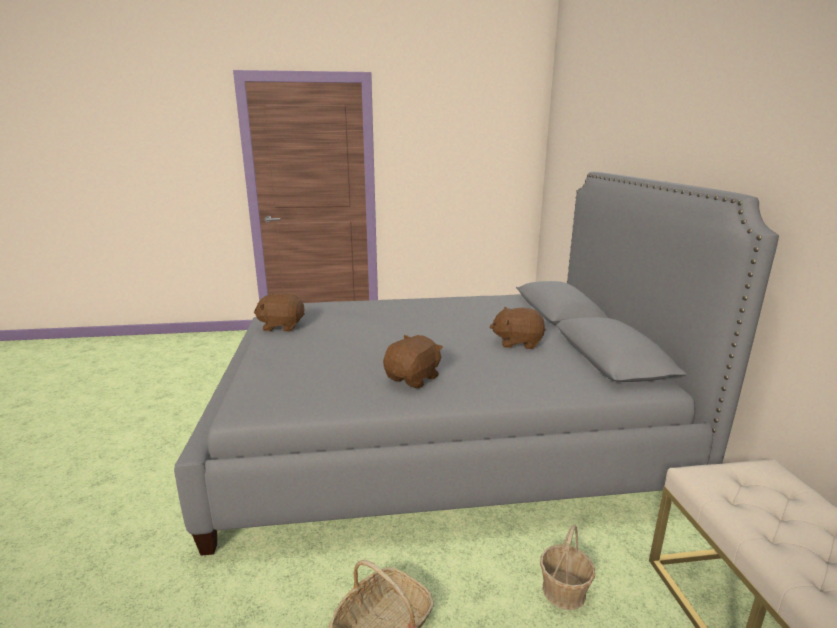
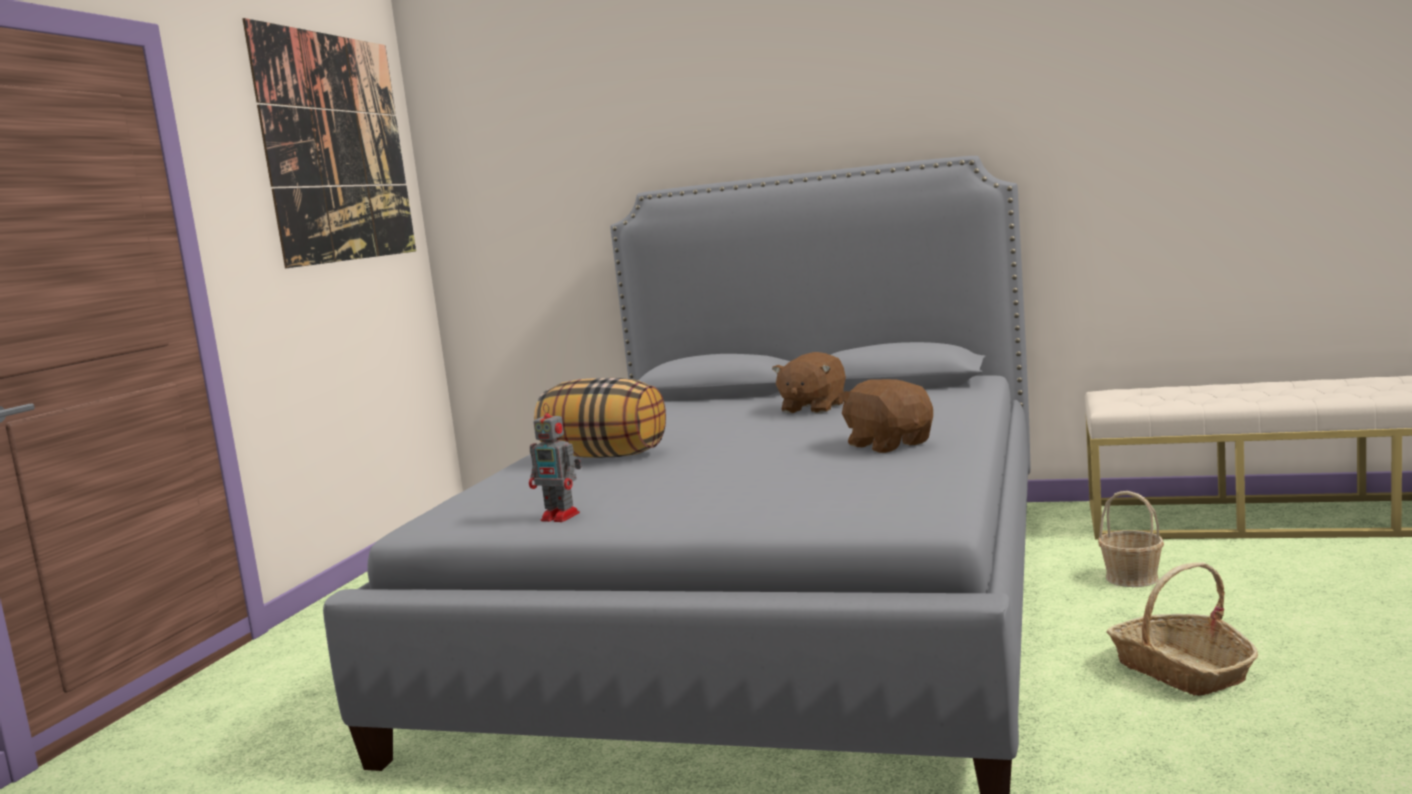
camera: 65 degrees left, 10 degrees down
(282, 326) = (562, 517): brown plush toy -> toy robot
(390, 313) = (606, 456): none -> pillow
(479, 124) = (338, 148): none -> picture

